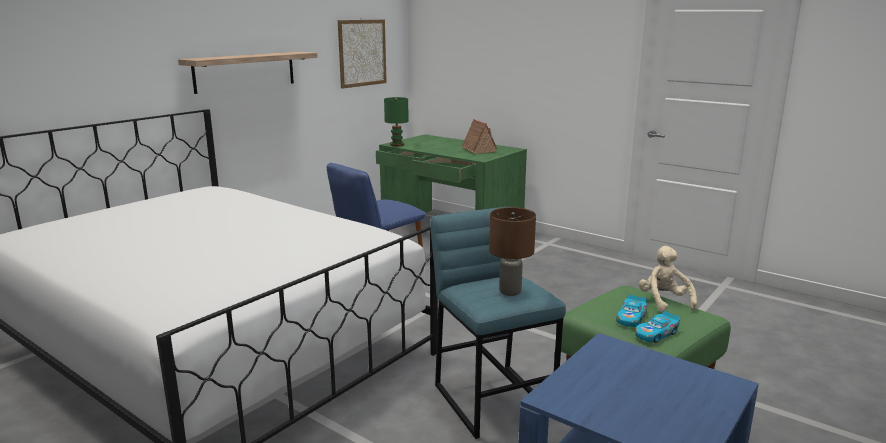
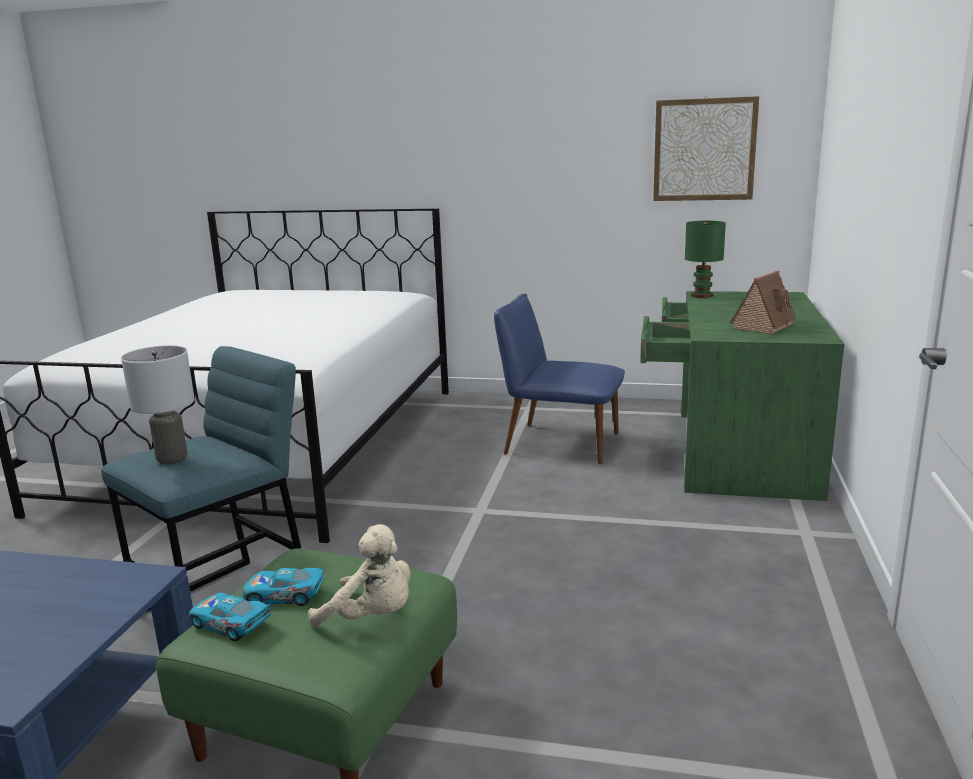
camera: 65 degrees right, 0 degrees up
(245, 71) = (496, 168): shelf -> none
(509, 292) = (170, 459): brown table lamp -> white table lamp
(664, 301) = (372, 617): beige plush toy -> beige plush toy turned 60 degrees clockwise

